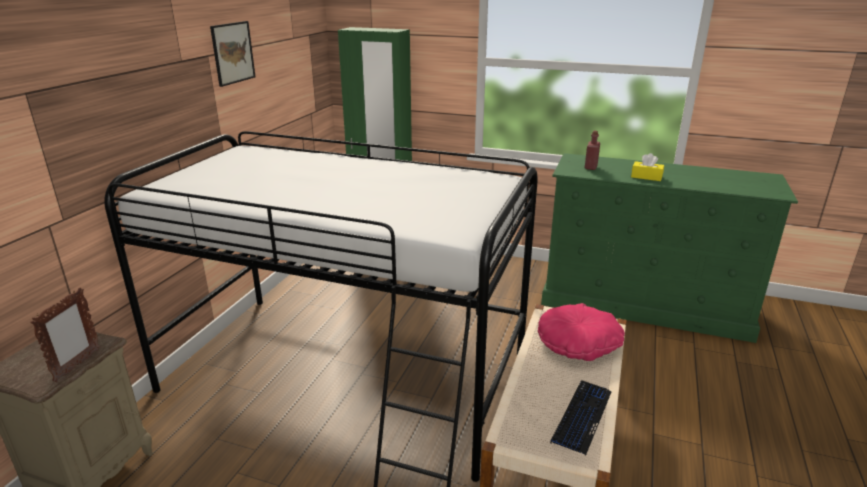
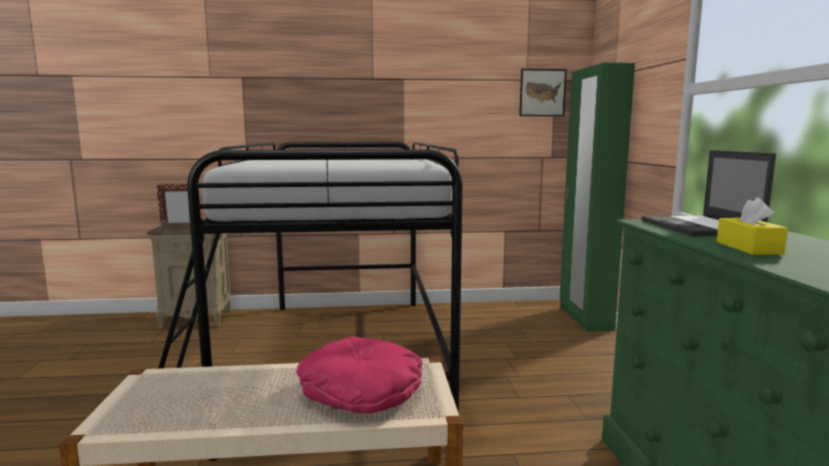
camera: 65 degrees right, 15 degrees down
(233, 53) = (431, 80): picture -> picture (542, 92)
(582, 416) = (189, 412): keyboard -> none
(590, 167) = (700, 227): red bottle -> laptop

